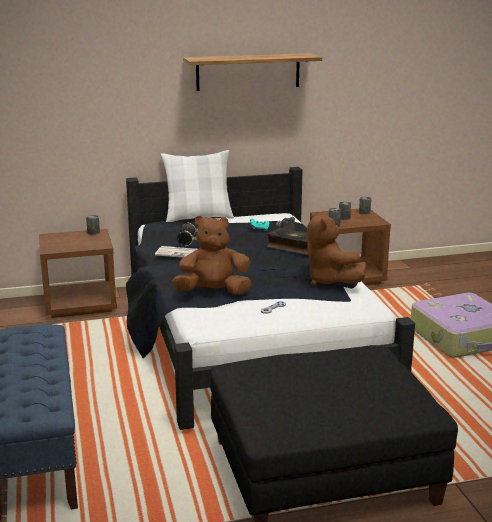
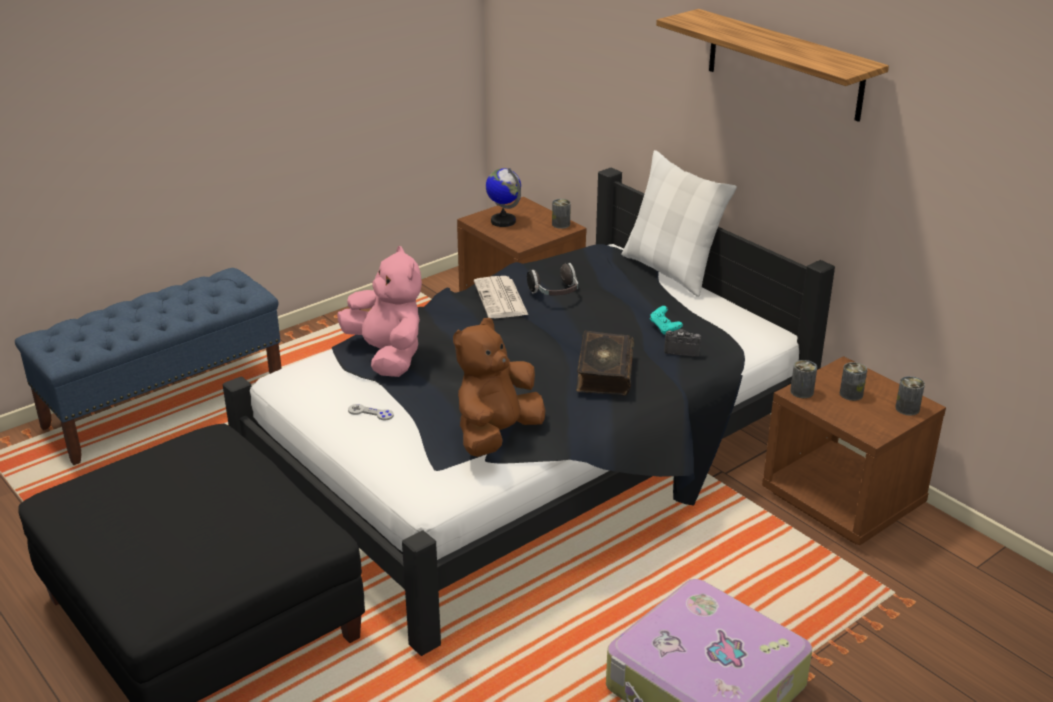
camera: 65 degrees right, 10 degrees up
(65, 244) = (503, 221): none -> globe
(213, 292) = (387, 356): brown plush toy -> pink plush toy

